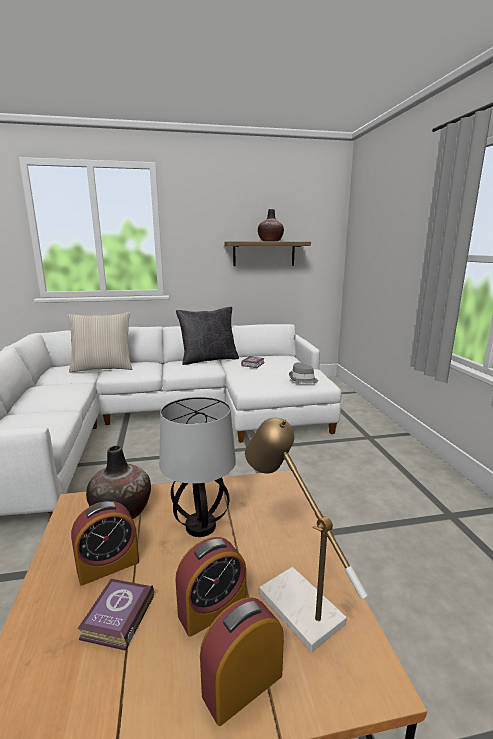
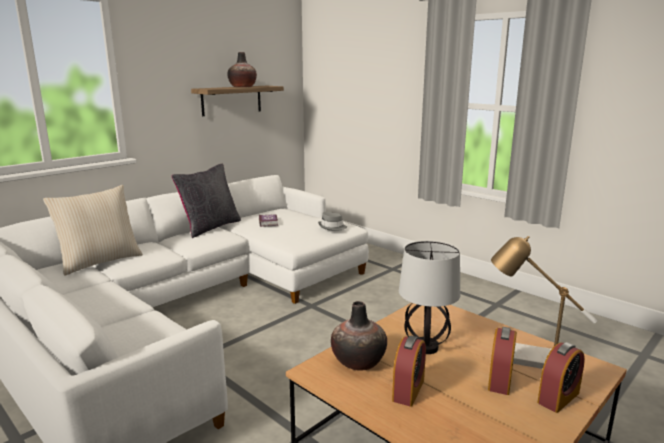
camera: 35 degrees left, 0 degrees up
(116, 618) = (460, 407): book -> none
(242, 685) = (558, 397): alarm clock -> alarm clock turned 150 degrees counterclockwise

